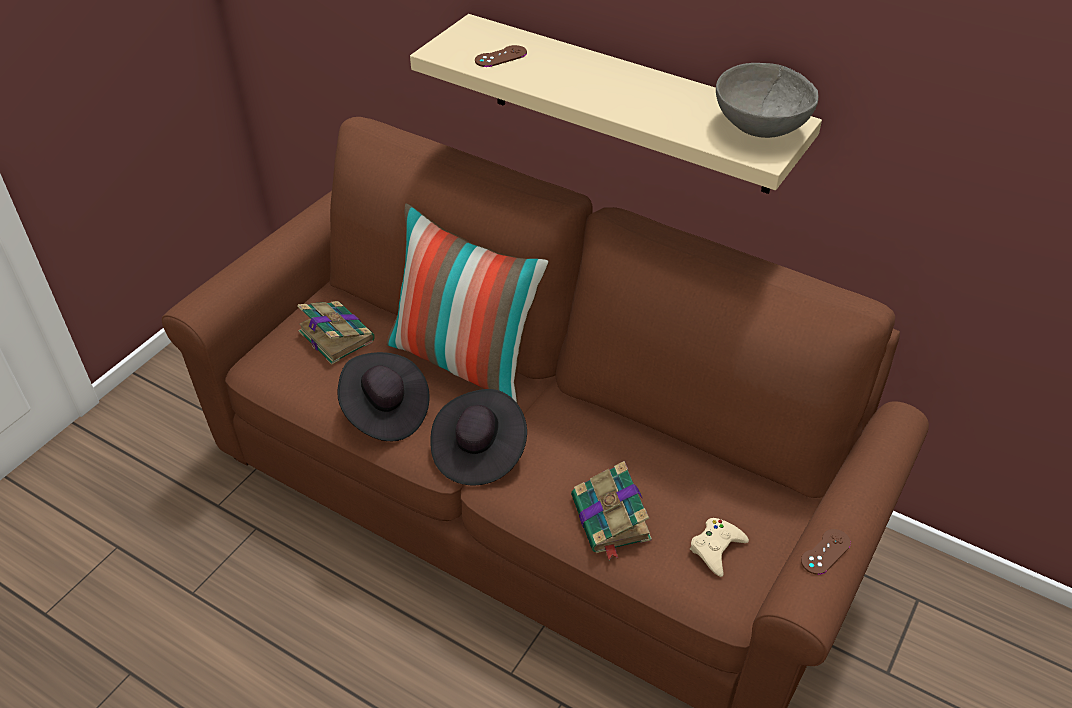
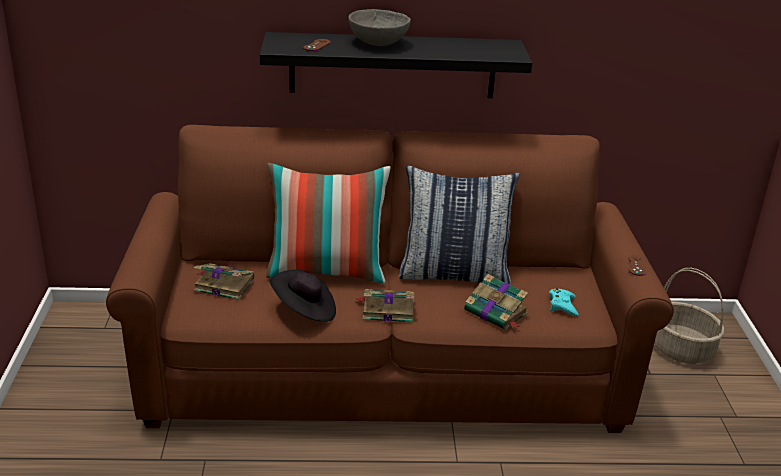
camera: 35 degrees left, 15 degrees down
(478, 452) = (386, 309): black hat -> book
(617, 430) = (454, 274): none -> pillow
(629, 104) = (392, 65): beige shelf -> black shelf
(716, 548) = (562, 305): beige game controller -> turquoise game controller
(759, 126) = (497, 47): grey bowl -> grey bowl (377, 43)
(976, 657) = (682, 349): none -> basket

